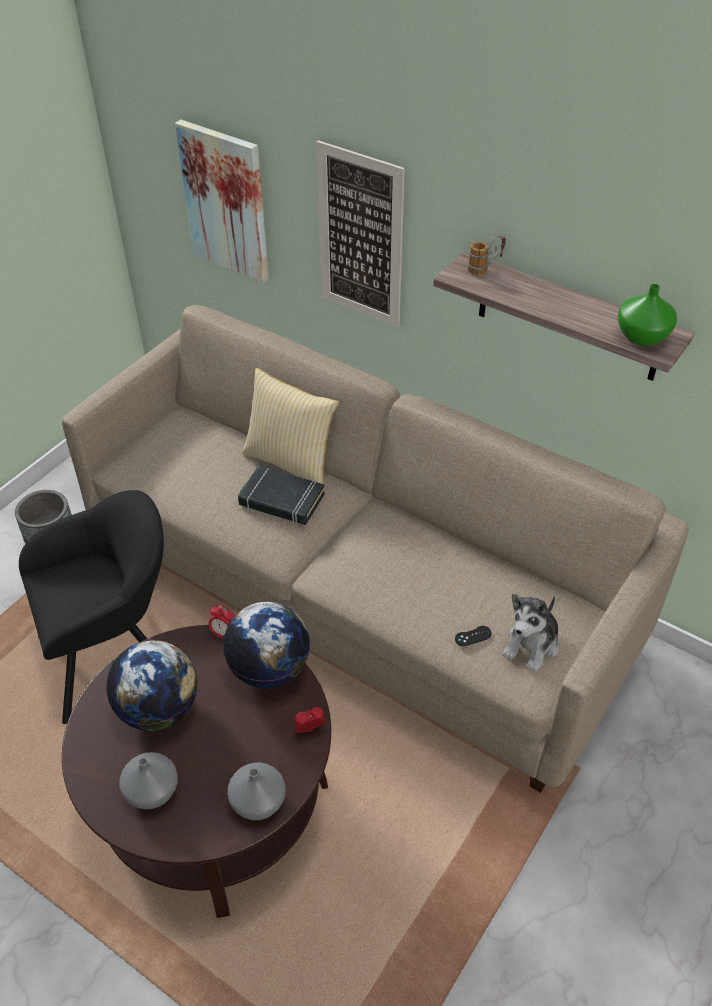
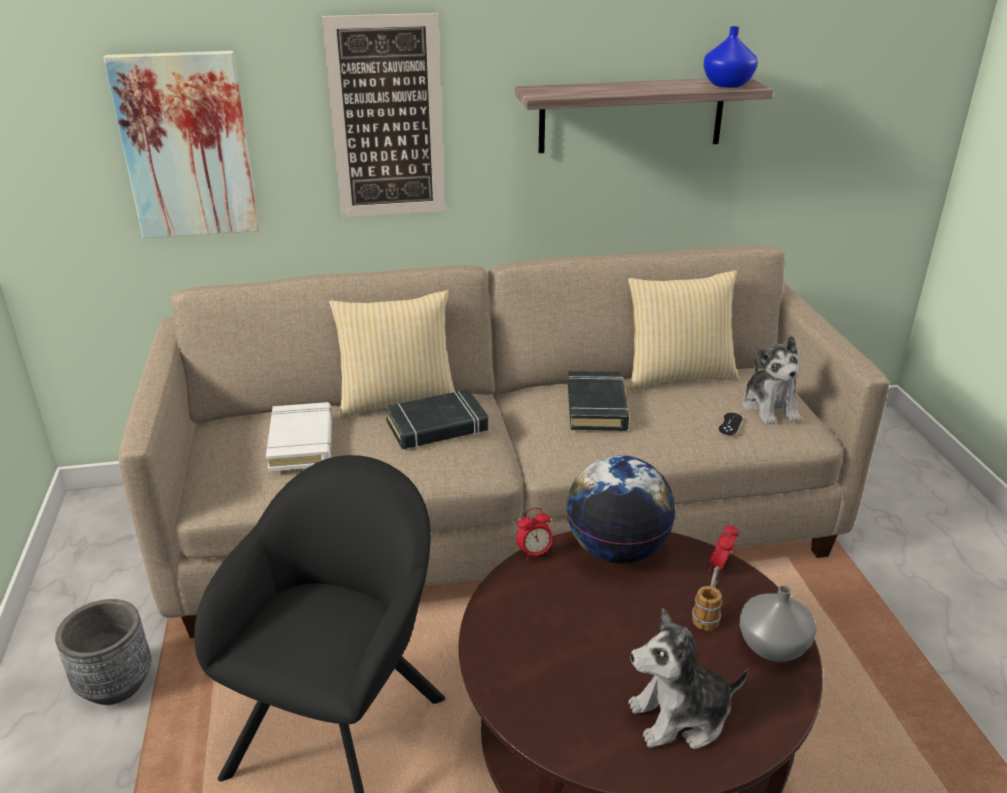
camera: 45 degrees left, 15 degrees down
(152, 792) = (680, 717): grey vase -> plush toy
(159, 709) = (574, 650): globe -> none
(198, 460) = (302, 442): none -> white book
(403, 555) = (597, 407): none -> black book
(485, 268) = (551, 87): mug -> mug (707, 612)
(507, 567) = (678, 375): none -> pillow
(643, 335) = (727, 84): green vase -> blue vase

